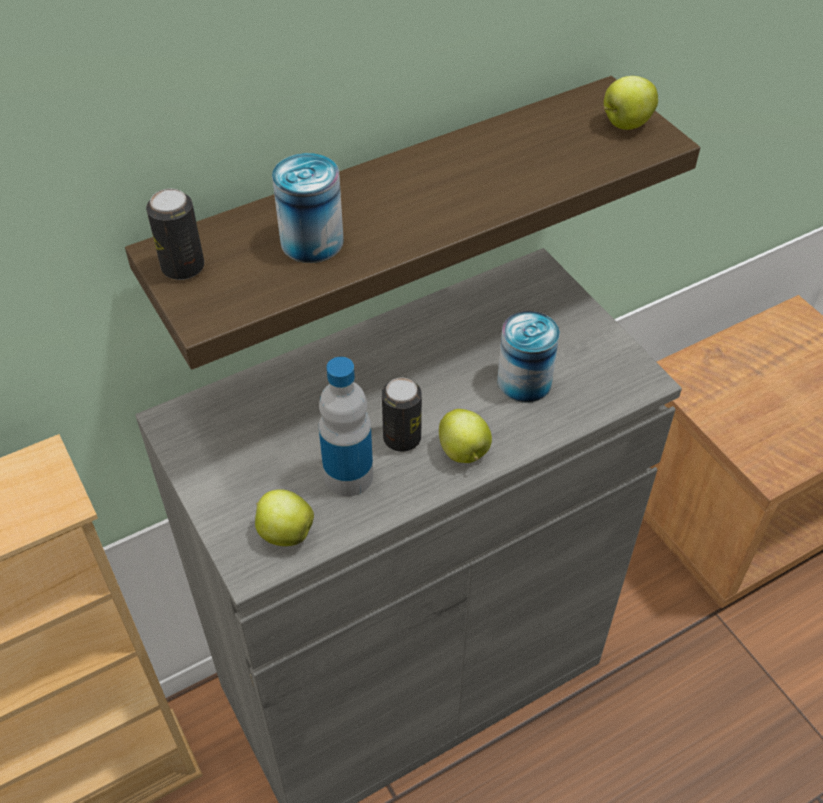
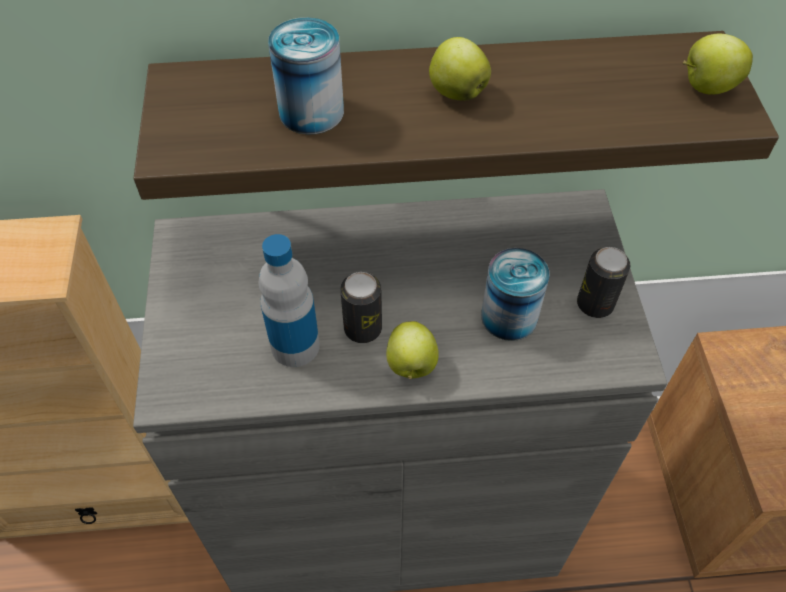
camera: 25 degrees right, 5 degrees up
(183, 267) = (182, 99): can -> can (595, 304)
(284, 533) = (210, 377): apple -> apple (456, 92)

